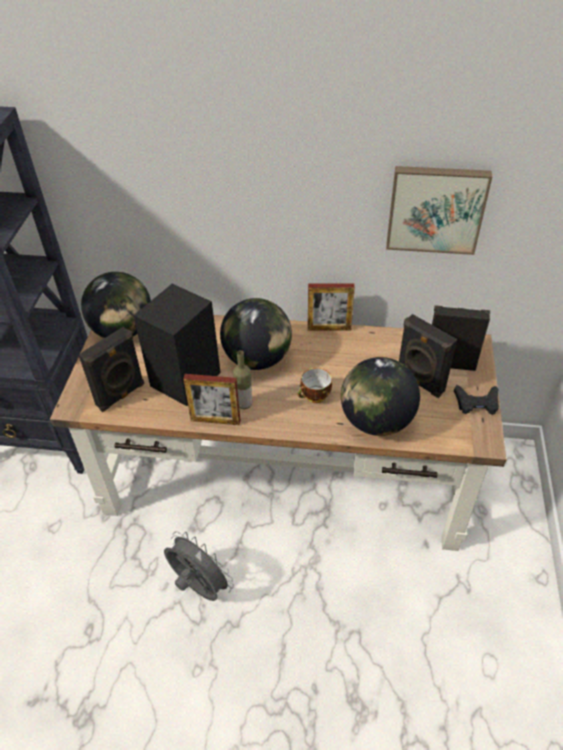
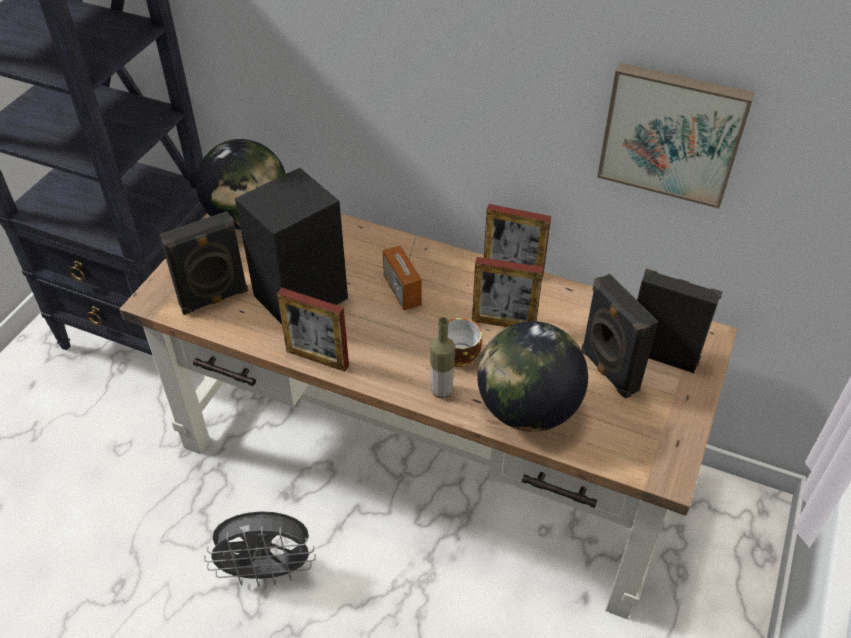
camera: 15 degrees right, 0 degrees up
(199, 587) = (268, 571): grey fan -> grey fan turned 120 degrees clockwise
(244, 404) = (362, 346): bottle -> bottle (441, 391)
(257, 359) = (402, 291): globe -> radio
(337, 365) = (503, 323): none -> picture frame
(476, 403) = (678, 418): black game controller -> none

